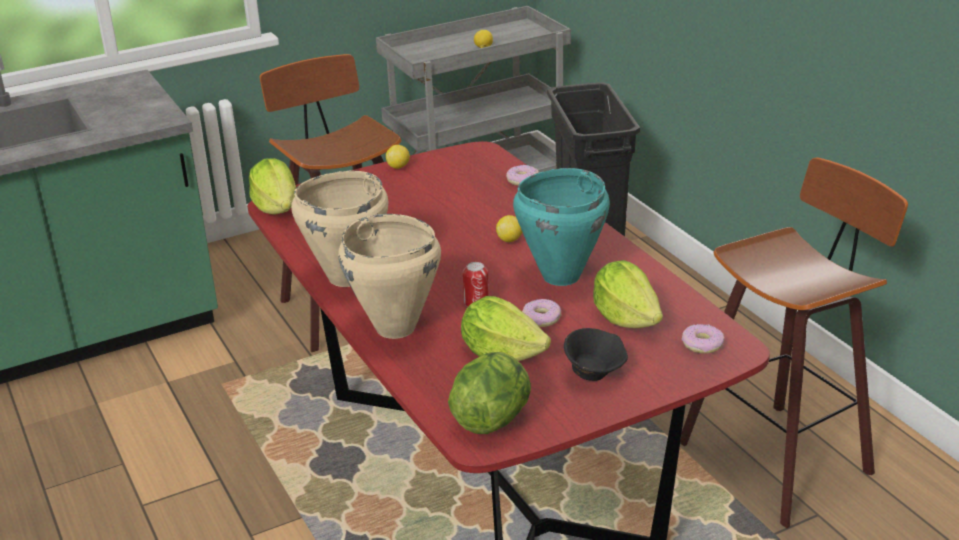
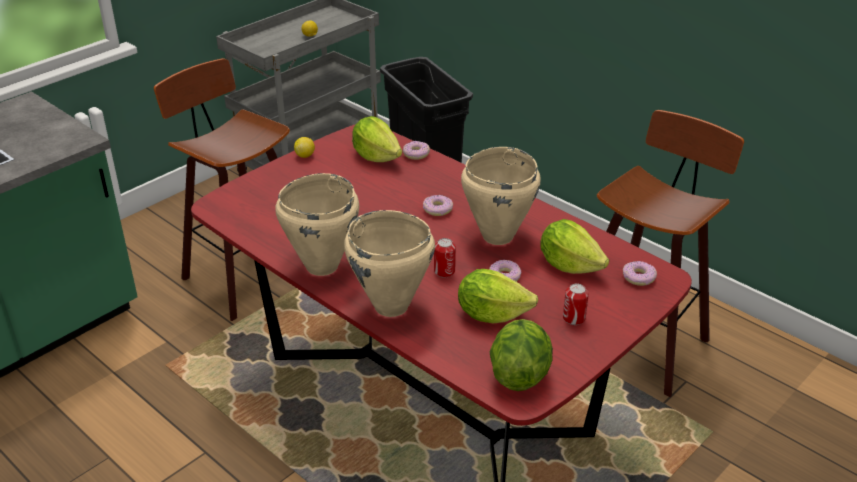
camera: 20 degrees left, 5 degrees up
(276, 208) = (220, 209): lettuce -> lettuce (376, 156)
(510, 240) = (437, 209): lemon -> donut
(560, 276) = (497, 236): turquoise cooking pot -> beige cooking pot
(594, 373) = (574, 318): black bowl -> can

